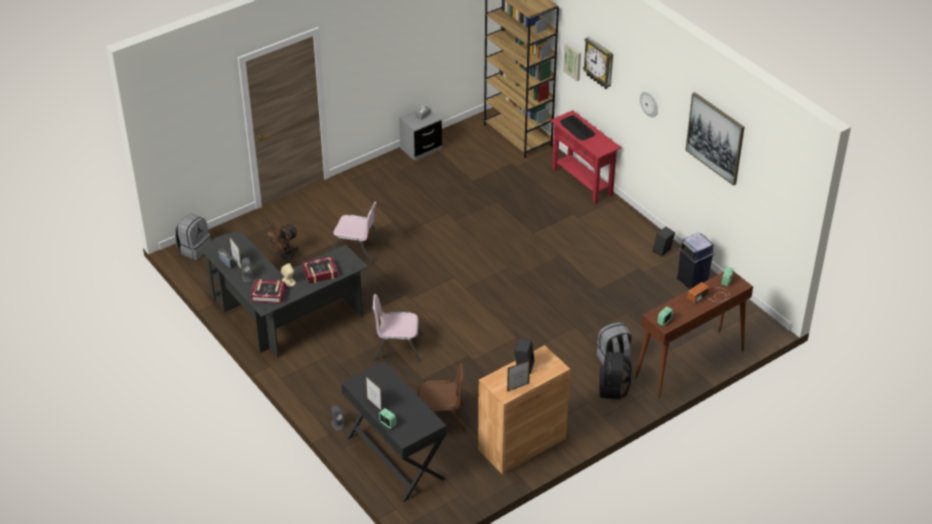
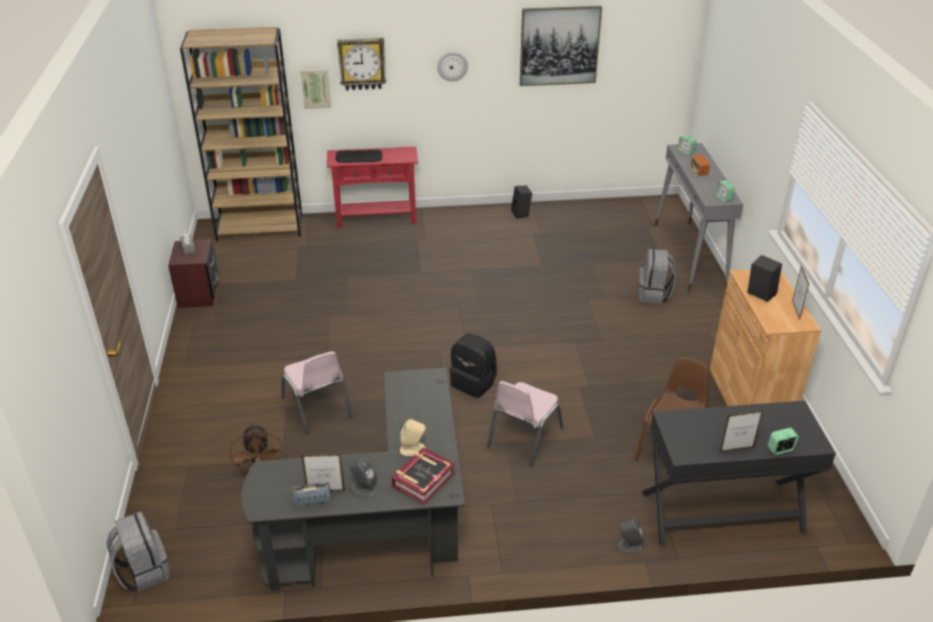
camera: 60 degrees left, 5 degrees down
(320, 273) = (422, 413): book -> none
(356, 250) = (317, 407): pink chair -> pink chair turned 105 degrees clockwise
(421, 149) = (198, 294): grey nightstand -> brown nightstand
(613, 389) = (697, 309): black backpack -> black backpack (474, 383)
(689, 364) = (689, 256): brown console table -> grey console table
(692, 281) = (576, 214): blue trash can -> none

